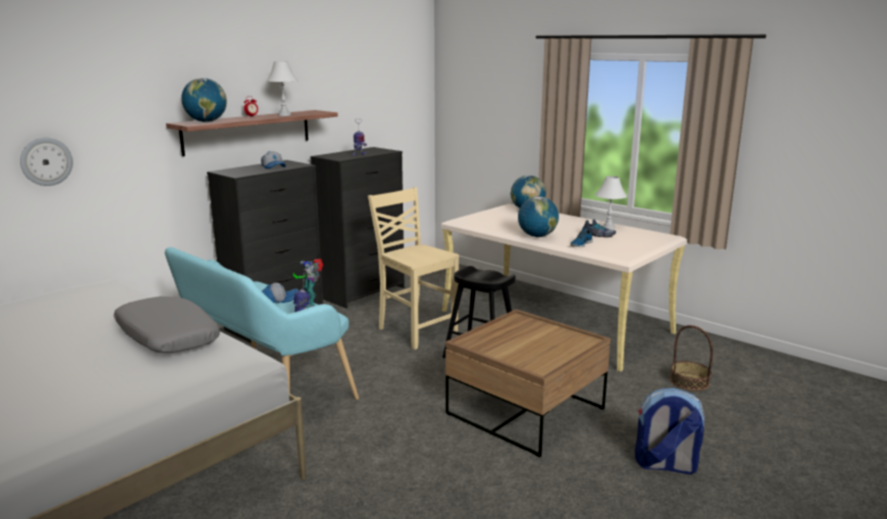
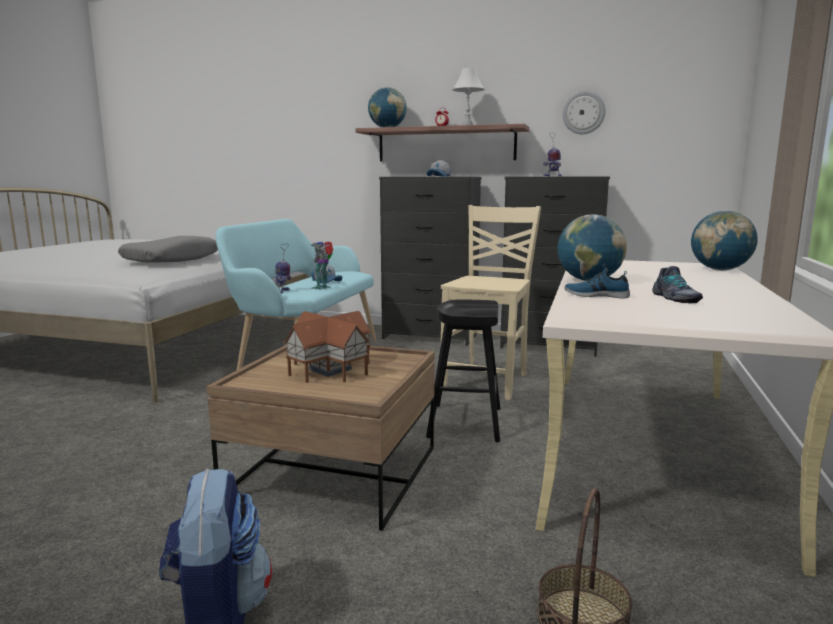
camera: 65 degrees right, 5 degrees down
(46, 161) = (283, 153): wall clock -> wall clock (583, 113)
(526, 341) = (330, 369): none -> toy house
(608, 227) = (743, 299): white table lamp -> none

